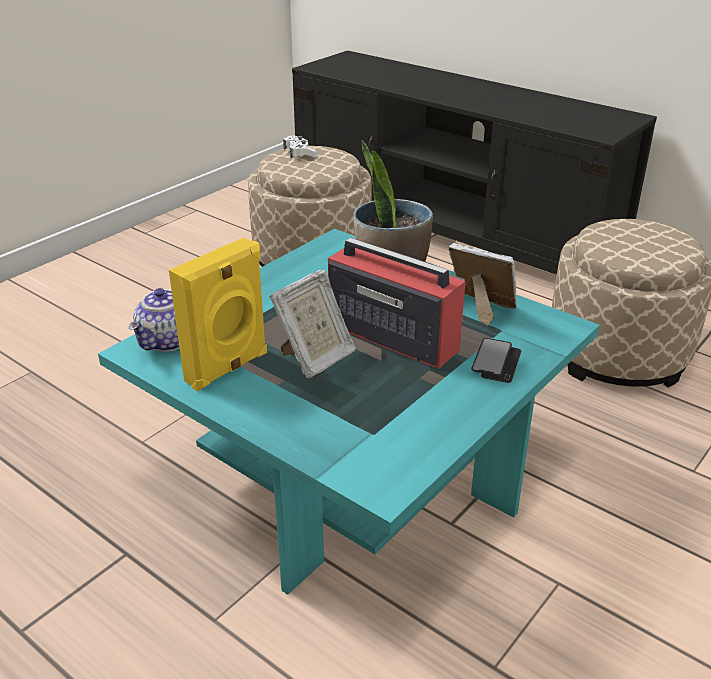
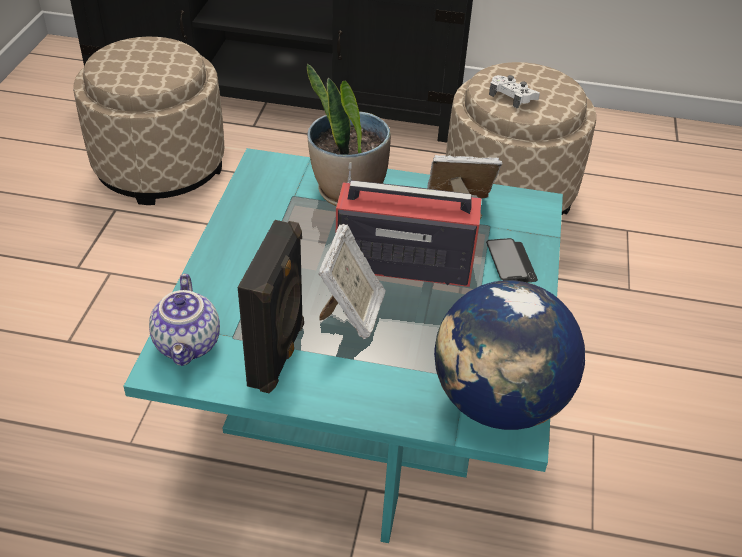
camera: 30 degrees left, 10 degrees up
(228, 368) = (278, 355): yellow speaker -> black speaker
(299, 153) = (125, 52): white game controller -> white game controller (512, 96)
(385, 460) = (498, 402): none -> globe

